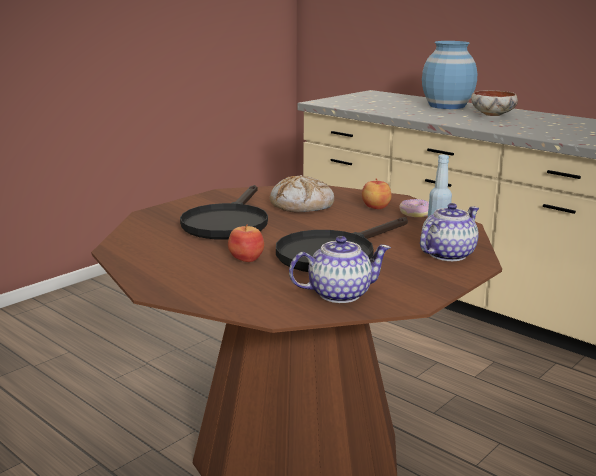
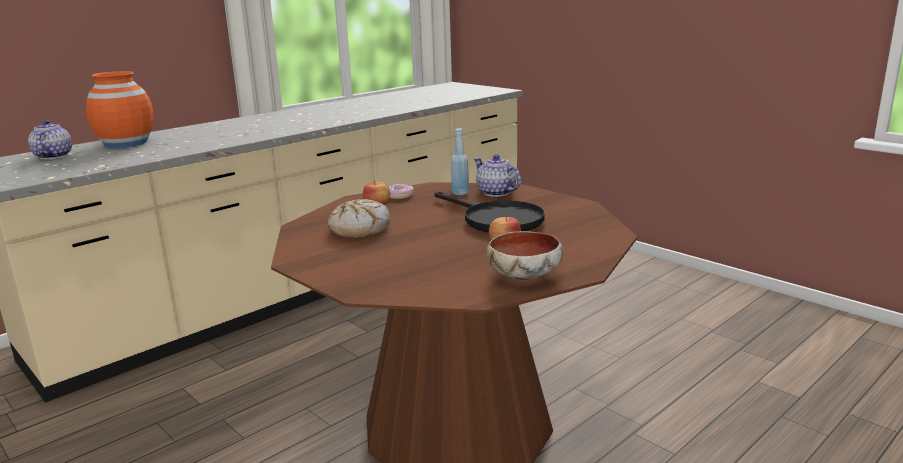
camera: 85 degrees left, 0 degrees up
(228, 223) = (405, 255): black frying pan -> none
(338, 294) = (574, 219): teapot -> teapot (52, 156)
(447, 106) = (126, 143): blue vase -> orange vase
(493, 115) = (195, 134): bowl -> bowl (525, 275)

